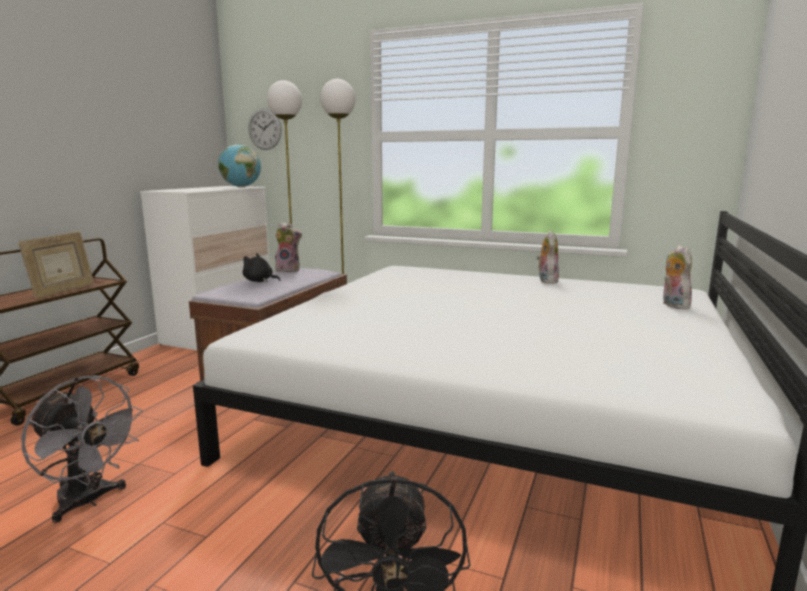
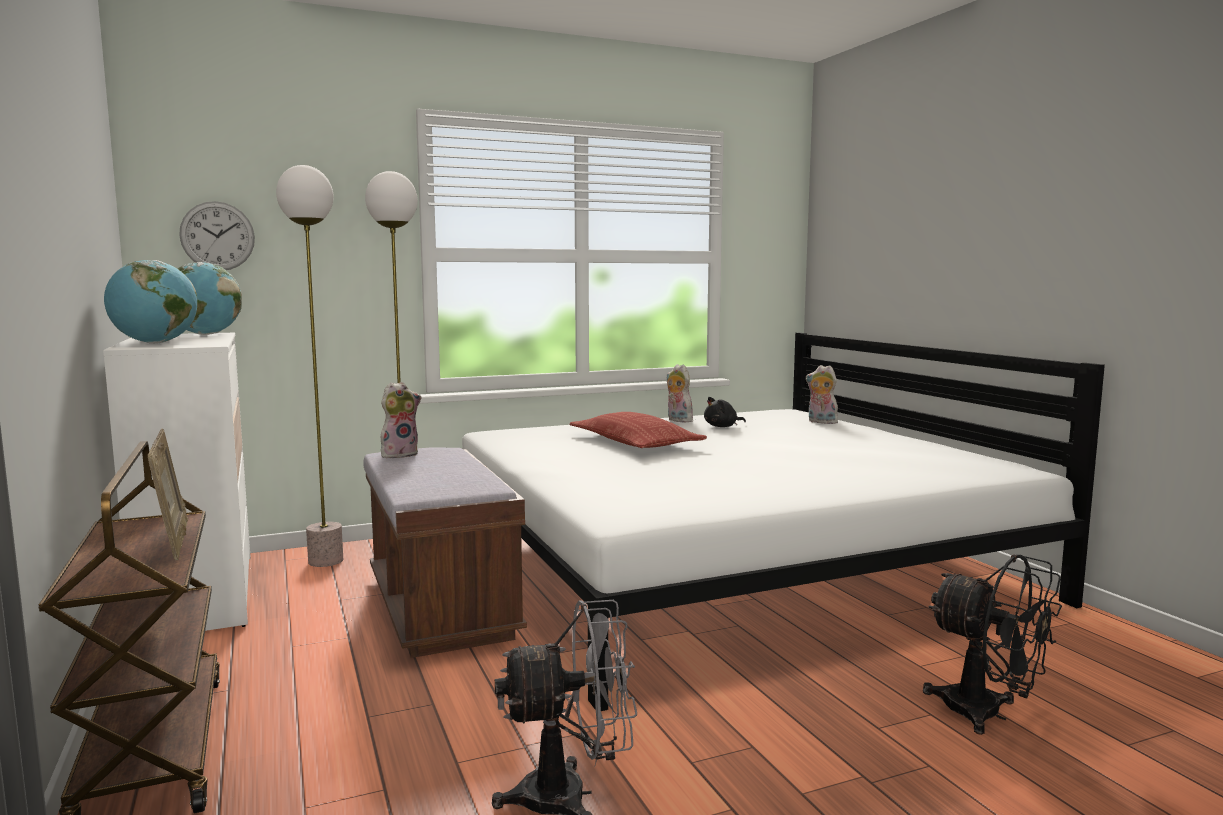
camera: 45 degrees left, 5 degrees down
(181, 189) = (155, 343): none -> globe
(259, 281) = (421, 471): black plush toy -> black plush toy (722, 426)
(453, 290) = (635, 442): none -> pillow

